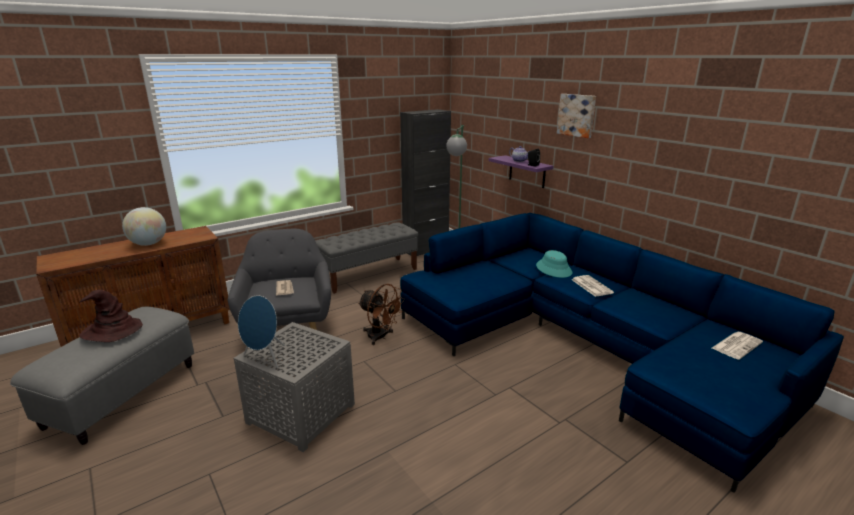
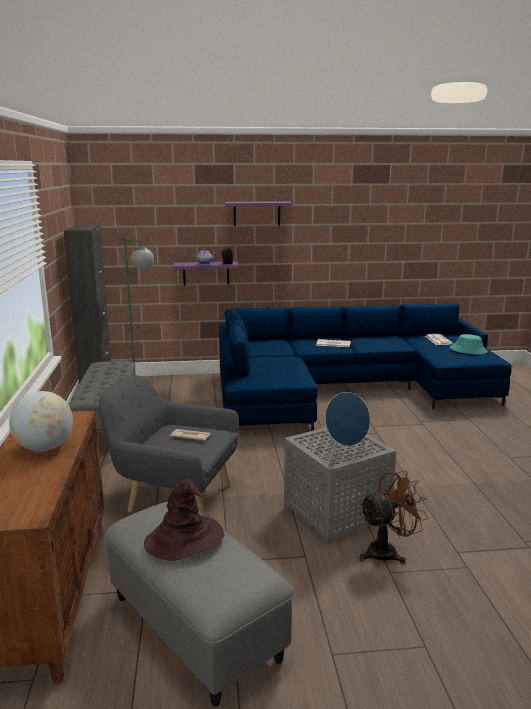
camera: 60 degrees left, 5 degrees down
(380, 337) = (248, 453): brown fan -> brown fan (388, 552)
(554, 269) = (292, 344): turquoise hat -> turquoise hat (468, 350)
(577, 115) = (256, 213): picture -> purple shelf

